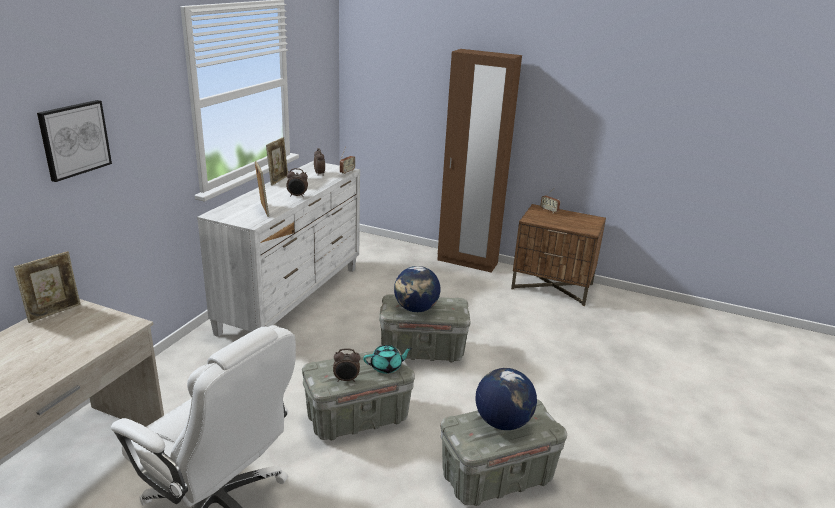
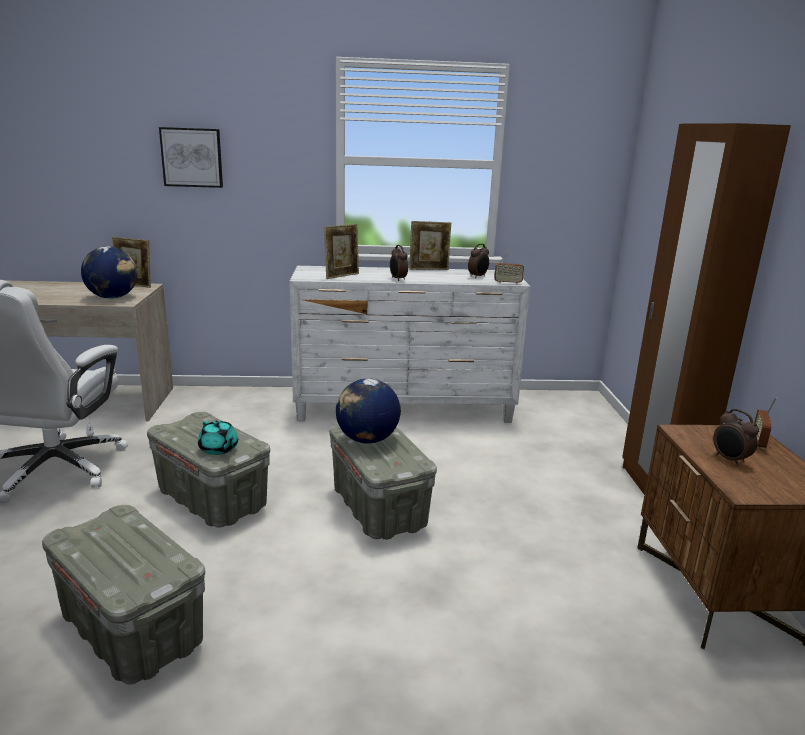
camera: 65 degrees right, 5 degrees down
(346, 380) = (181, 434): alarm clock -> alarm clock (729, 460)
(502, 422) = (127, 546): globe -> globe (113, 297)

